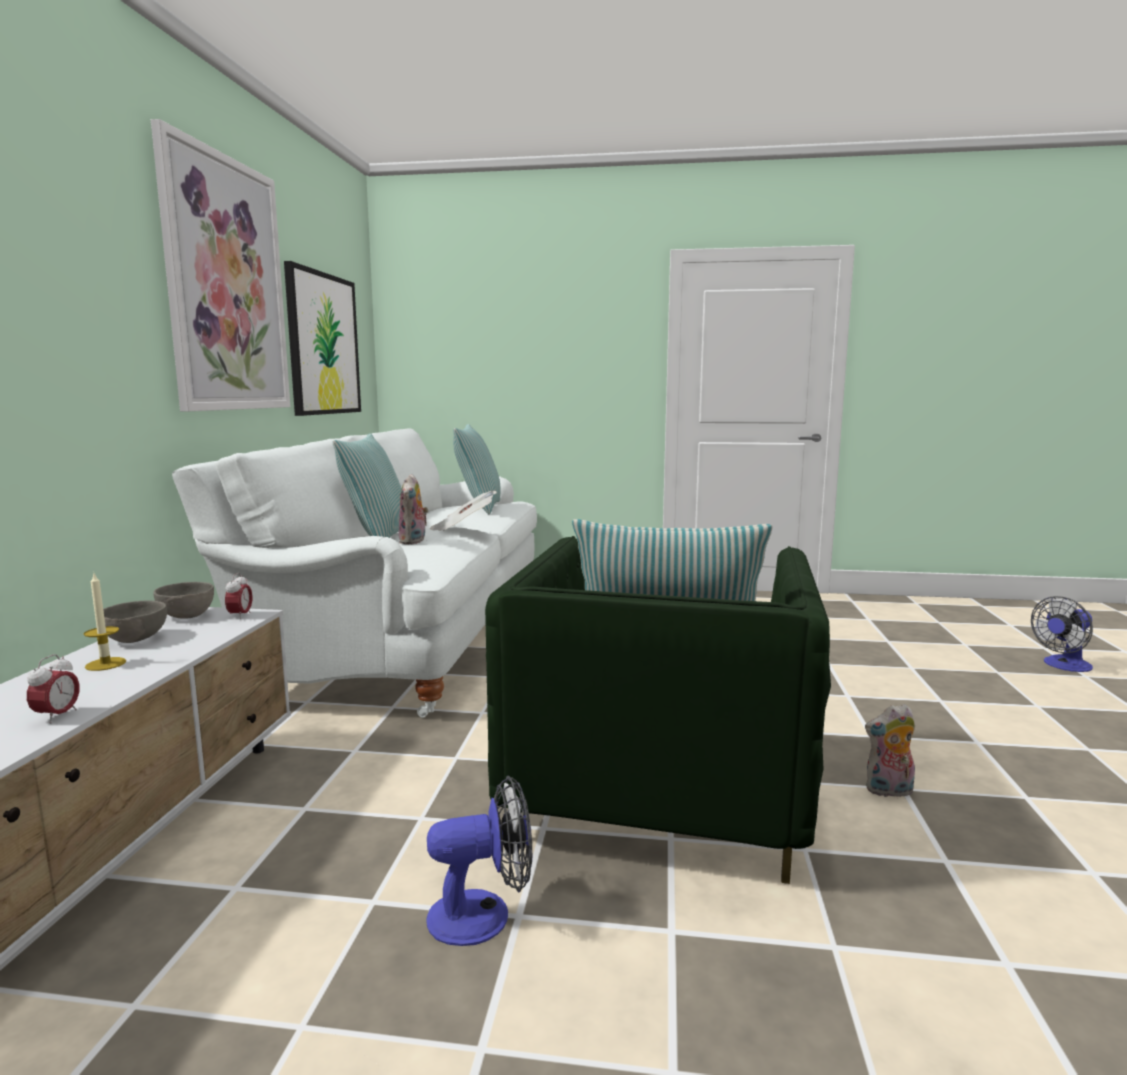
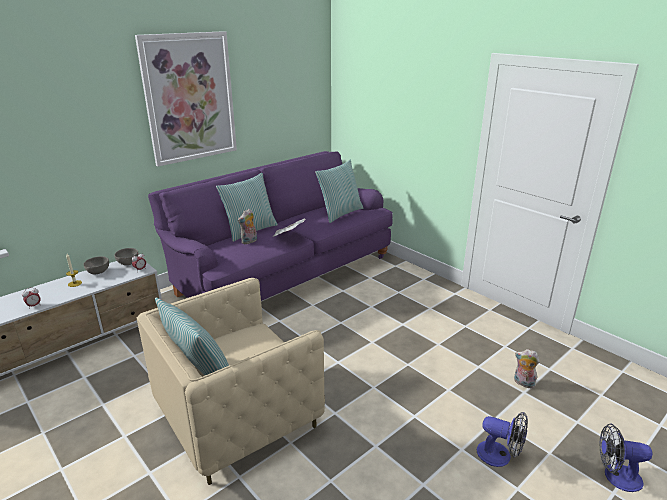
camera: 40 degrees right, 15 degrees up
(323, 344) = (274, 107): picture -> none
(407, 633) = (283, 274): white sofa -> purple sofa
(483, 914) = (117, 429): fan -> fan (500, 456)
(658, 791) = (237, 416): green armchair -> beige armchair
(889, 791) = (321, 477): plush toy -> plush toy (523, 383)

